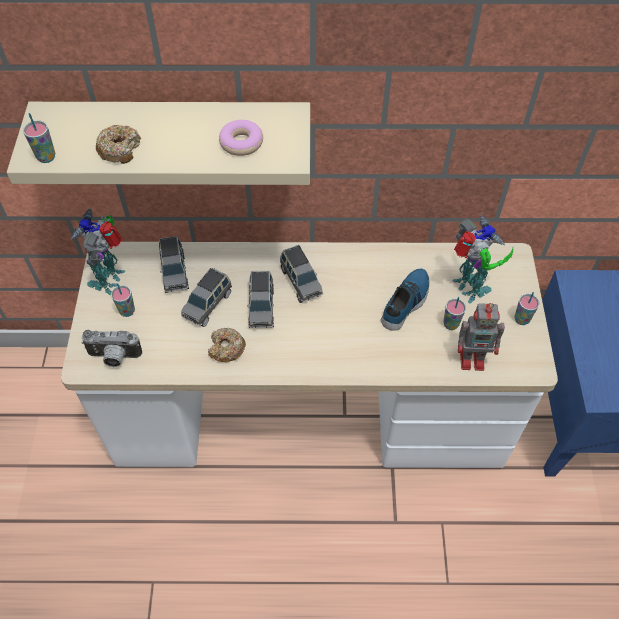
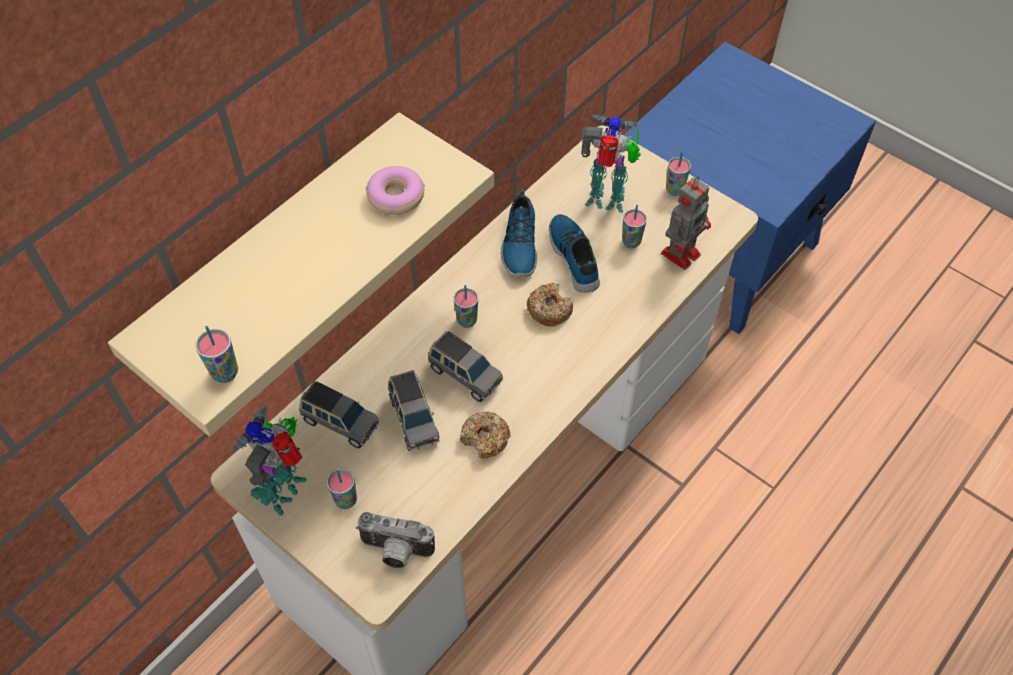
camera: 50 degrees left, 0 degrees up
(111, 279) = (284, 489): toy robot -> toy robot turned 60 degrees clockwise
(114, 358) = (395, 552): camera -> camera turned 60 degrees clockwise
(119, 149) = (289, 300): donut -> donut (549, 309)
(300, 281) = (467, 321): grey toy car -> cup
(384, 267) = (519, 244): none -> shoe

